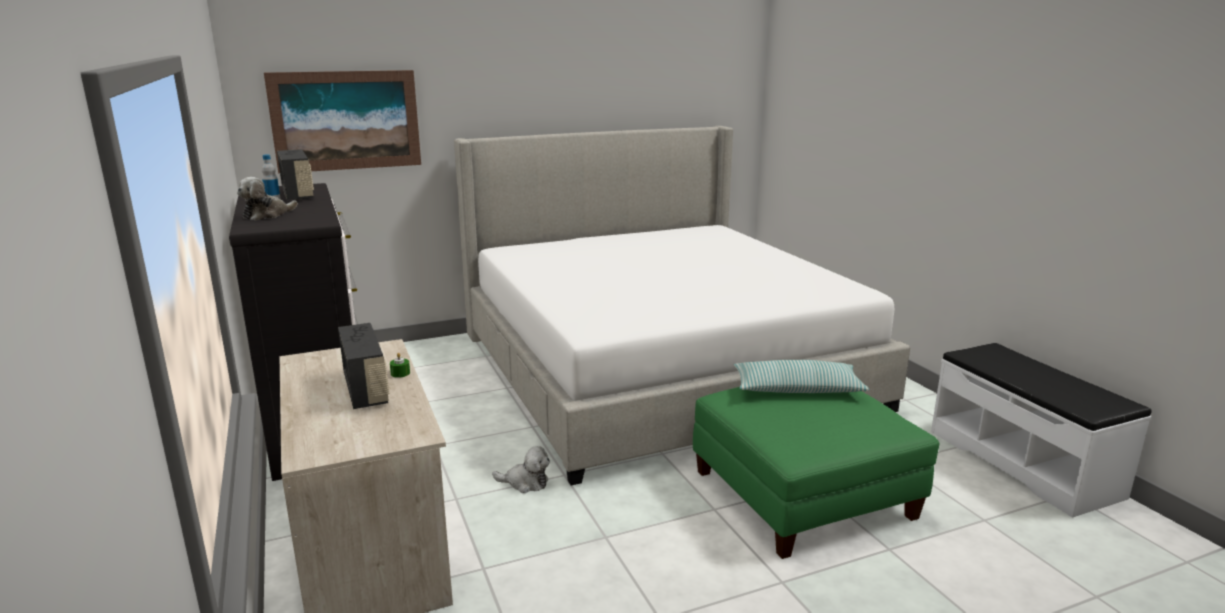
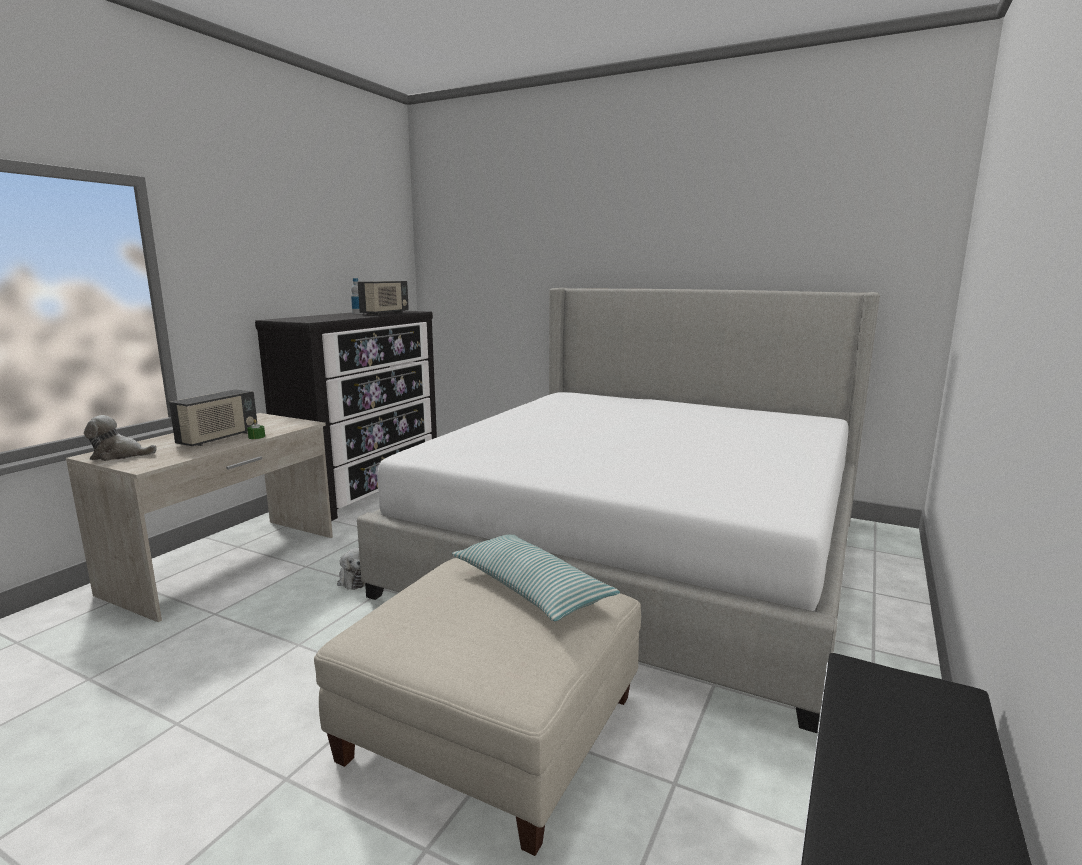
camera: 50 degrees right, 5 degrees down
(267, 215) = (316, 317): plush toy -> plush toy (119, 455)
(346, 120) = (484, 268): picture -> none
(802, 493) = (492, 727): green ottoman -> beige ottoman

